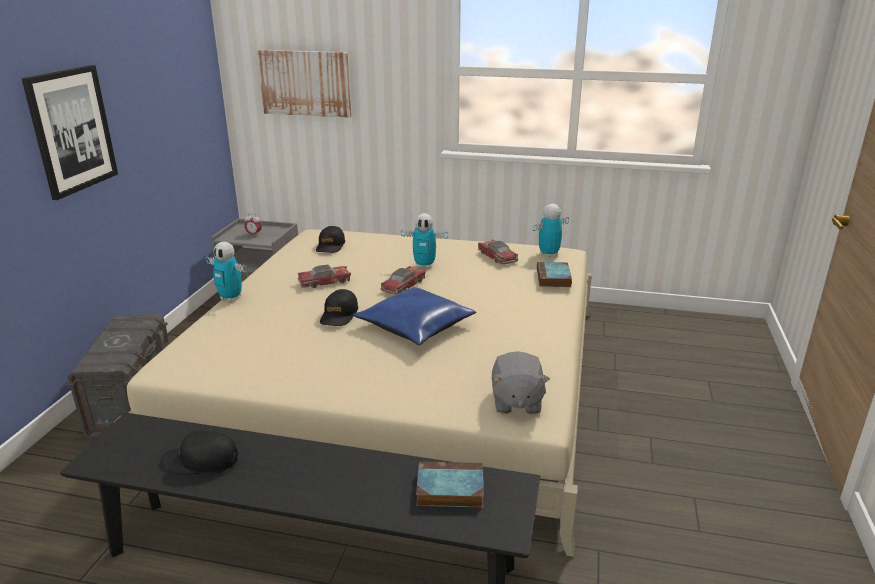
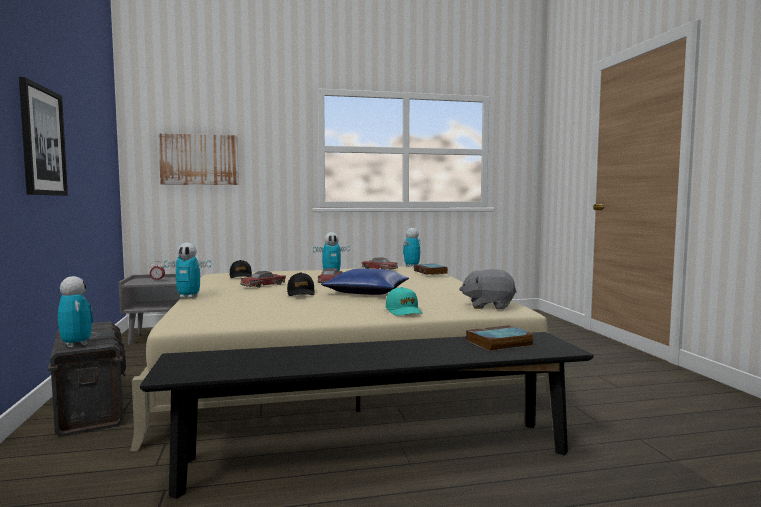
camera: 25 degrees left, 20 degrees down
(96, 359) = (76, 344): none -> toy robot
(201, 461) = (281, 361): black cap -> none
(401, 391) = (404, 311): none -> turquoise cap
(516, 402) = (488, 306): grey plush toy -> grey plush toy turned 120 degrees clockwise

